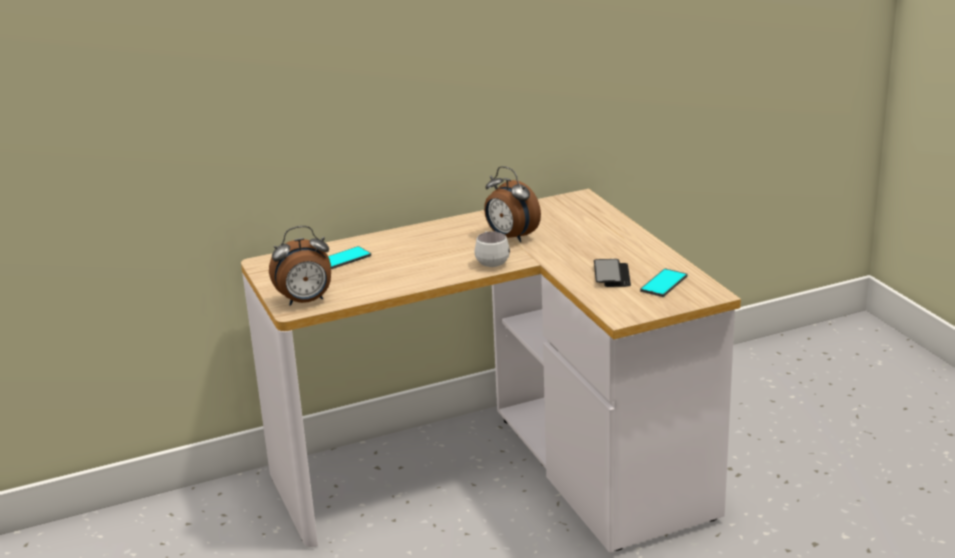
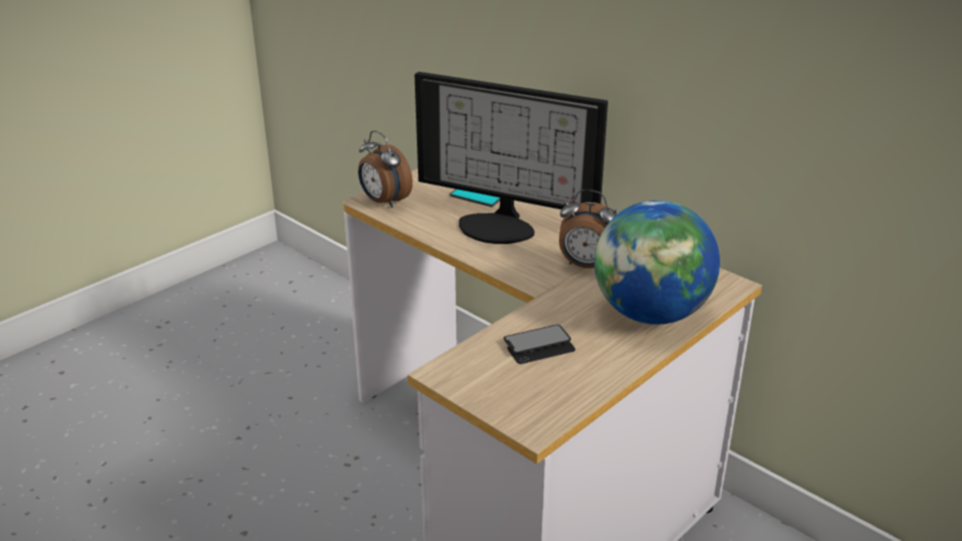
camera: 65 degrees right, 5 degrees up
(408, 258) = (500, 225): none -> monitor
(491, 261) = (522, 268): white mug -> none
(510, 237) = (586, 266): alarm clock -> alarm clock turned 90 degrees counterclockwise
(599, 230) = (650, 314): none -> globe
(663, 283) = (539, 386): phone -> none

